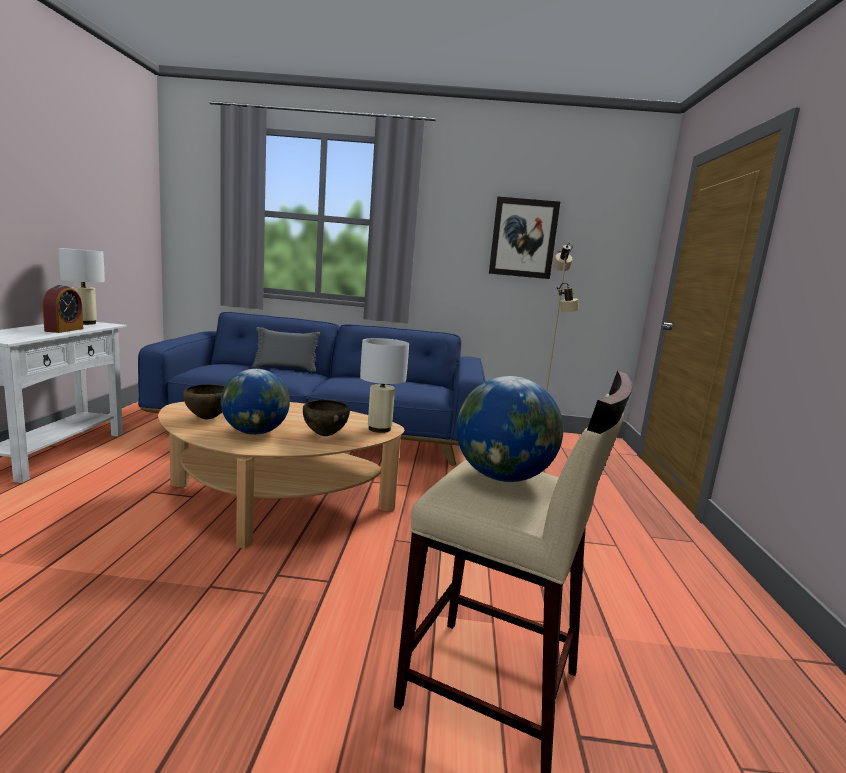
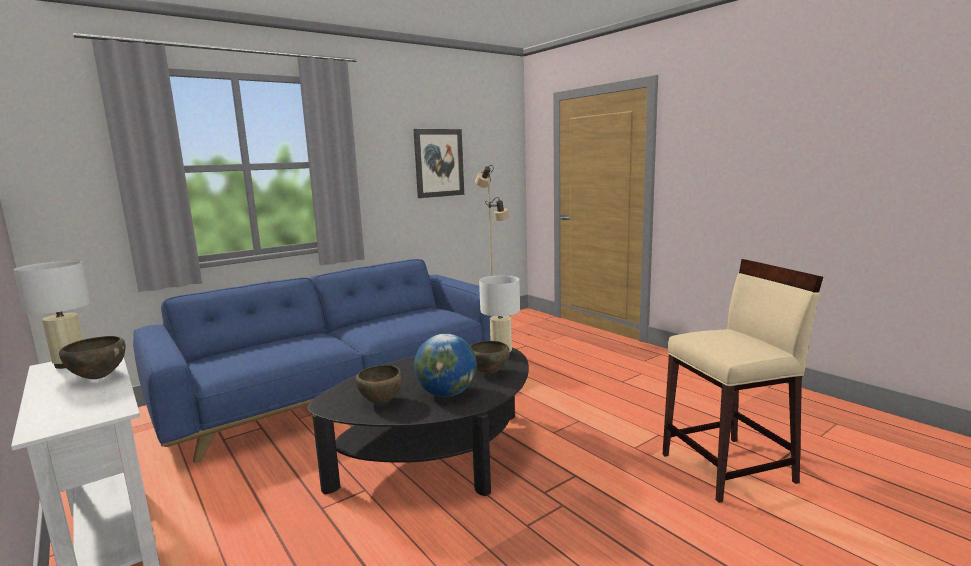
camera: 40 degrees left, 0 degrees up
(64, 330) = (98, 378): alarm clock -> brown bowl
(275, 504) = (439, 457): beige coffee table -> black coffee table
(285, 368) = (284, 339): grey pillow -> none
(502, 477) = (722, 338): globe -> none

